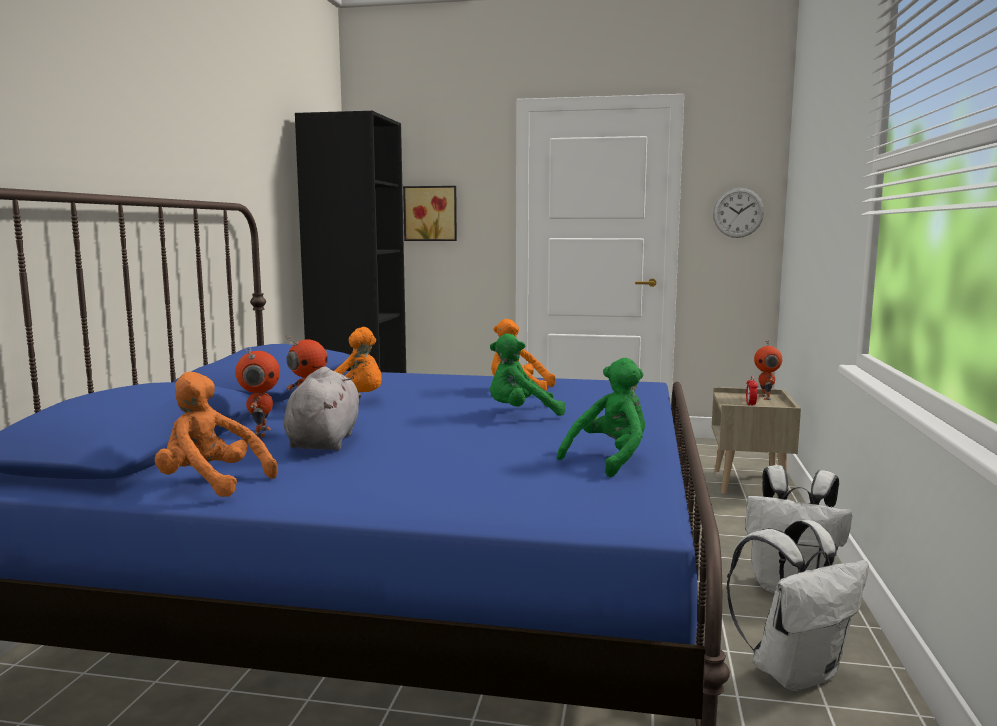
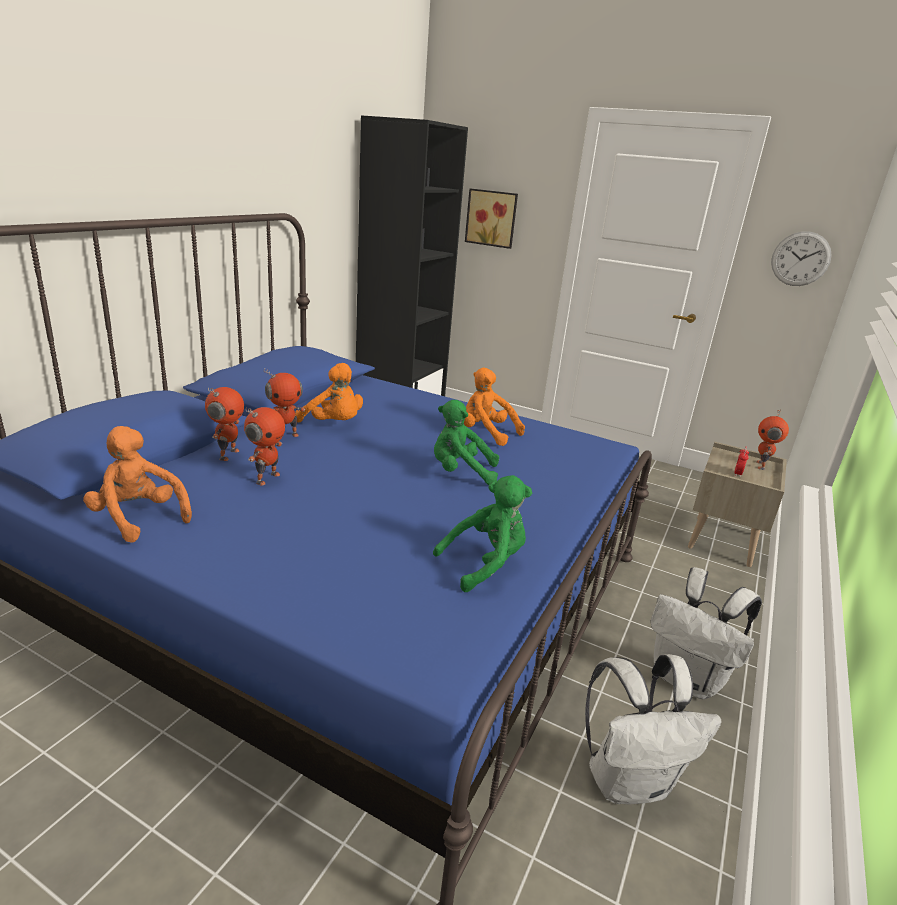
camera: 15 degrees right, 15 degrees up
(324, 441) = (266, 478): grey plush toy -> toy robot

